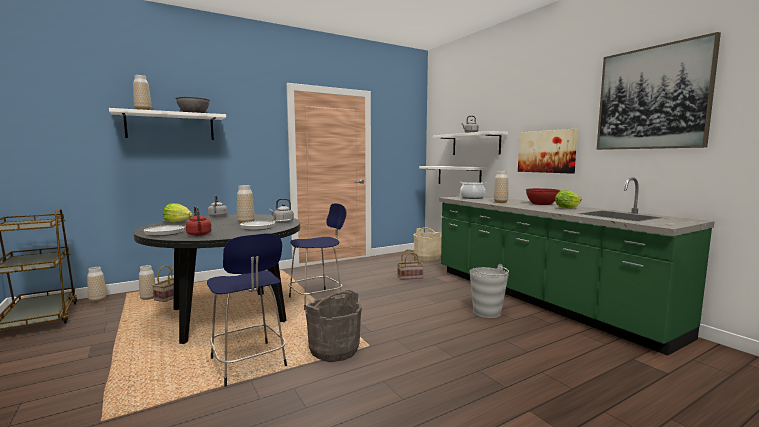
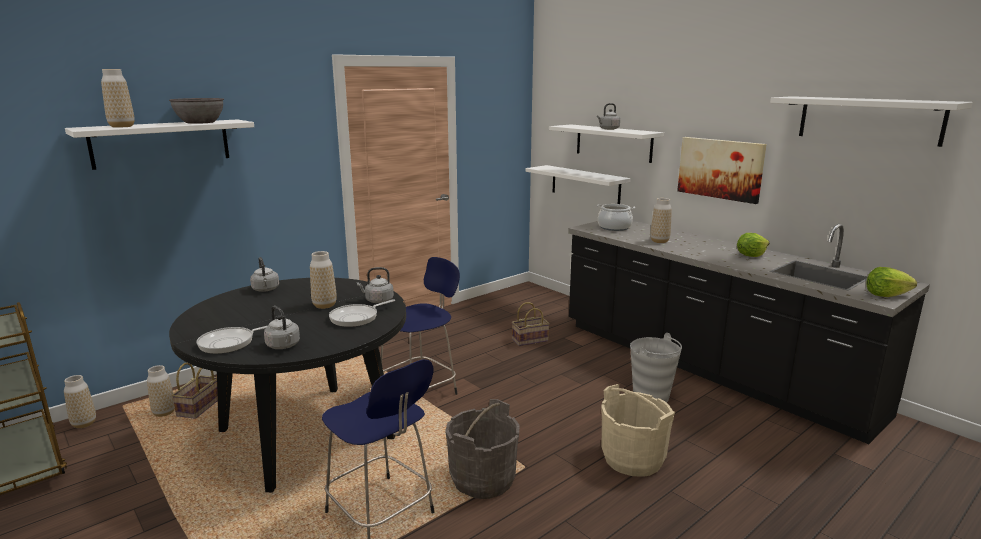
camera: 10 degrees left, 10 degrees up
(177, 222) = (216, 309): lettuce -> lettuce (886, 295)
(199, 235) = (284, 346): red kettle -> grey kettle
(427, 257) = (539, 300): beige bucket -> beige bucket (632, 459)
(539, 299) = (707, 367): green counter -> black counter
(541, 204) = (714, 243): red bowl -> none
(652, 98) = (869, 120): picture -> white shelf

